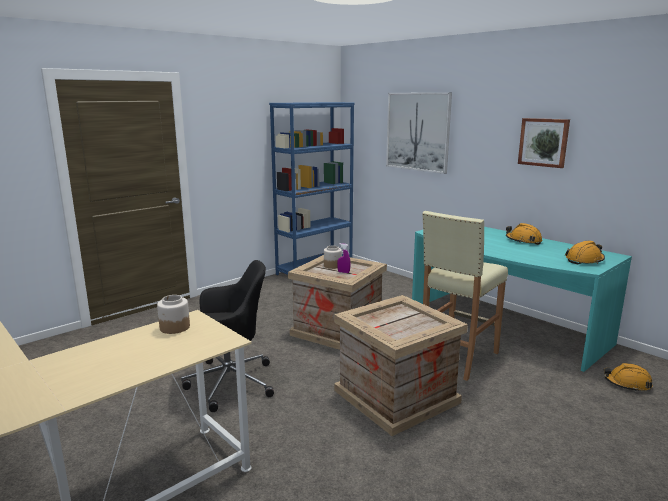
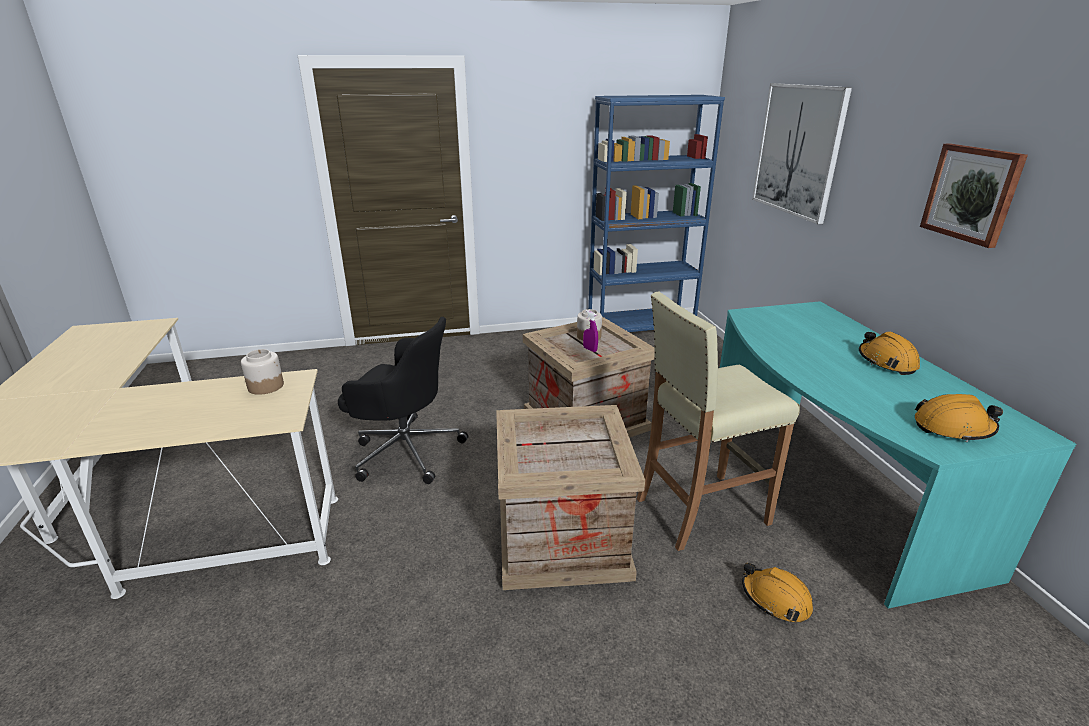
camera: 30 degrees right, 10 degrees up
(627, 384) = (951, 662): orange hard hat -> orange hard hat (775, 599)

